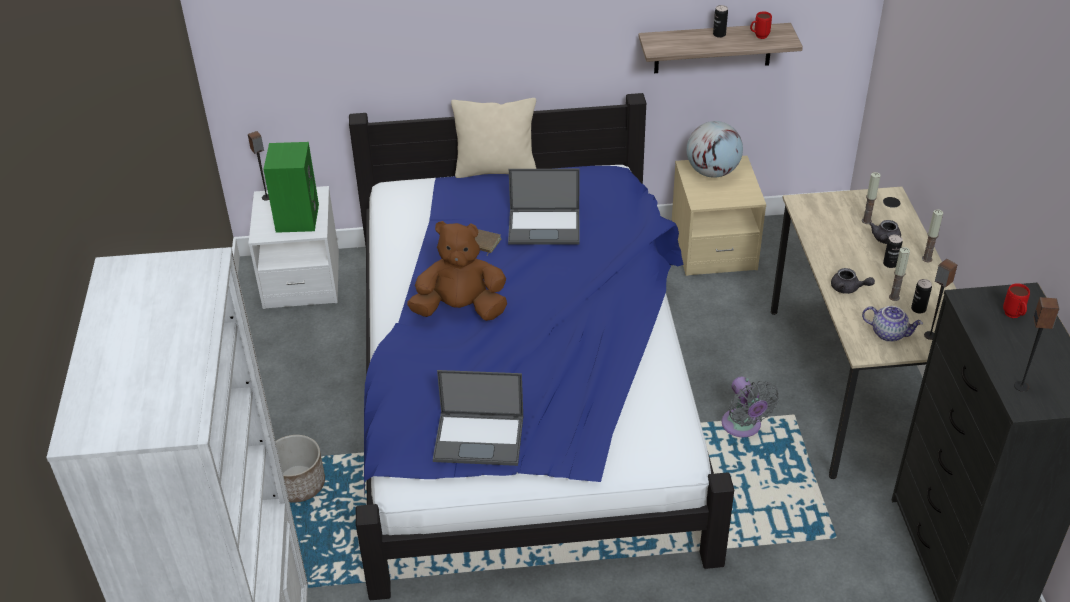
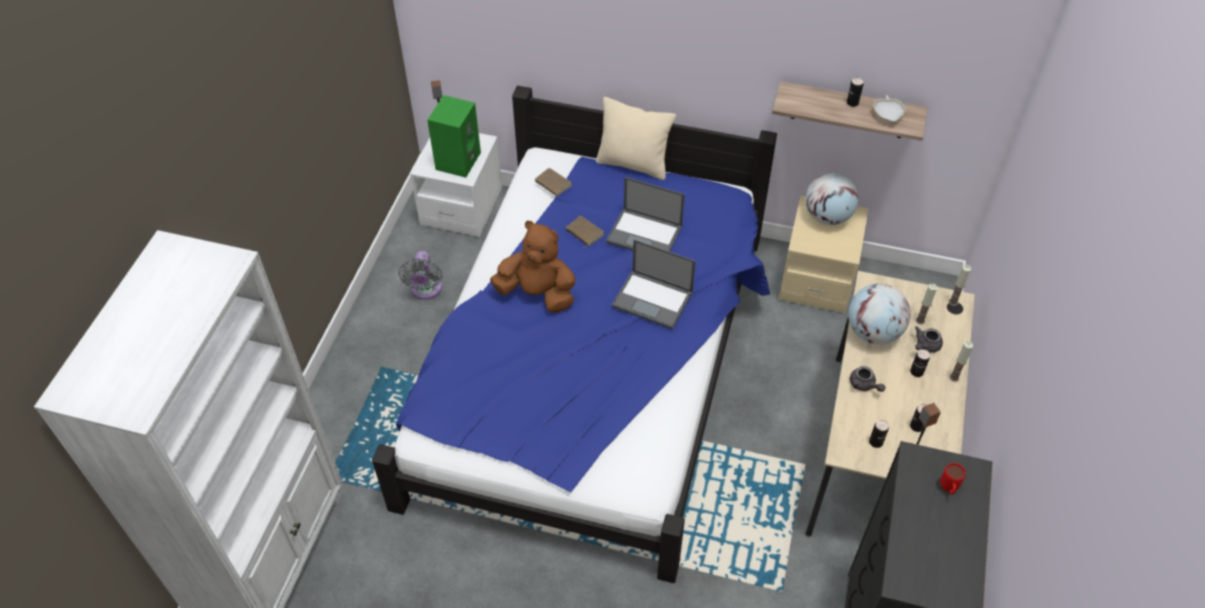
camera: 20 degrees right, 10 degrees up
(299, 484) = (380, 391): planter -> none
(420, 208) = (552, 184): none -> brown book
(480, 438) = (494, 420): laptop -> laptop (653, 299)
(743, 427) = (755, 461): grey fan -> grey fan (425, 290)
(758, 37) = (887, 115): red mug -> white bowl
(829, 242) = (873, 332): none -> globe
(889, 333) = (876, 442): teapot -> can
(894, 297) = (901, 407): candle -> candle (953, 302)
(1021, 386) = (911, 563): speaker -> none

